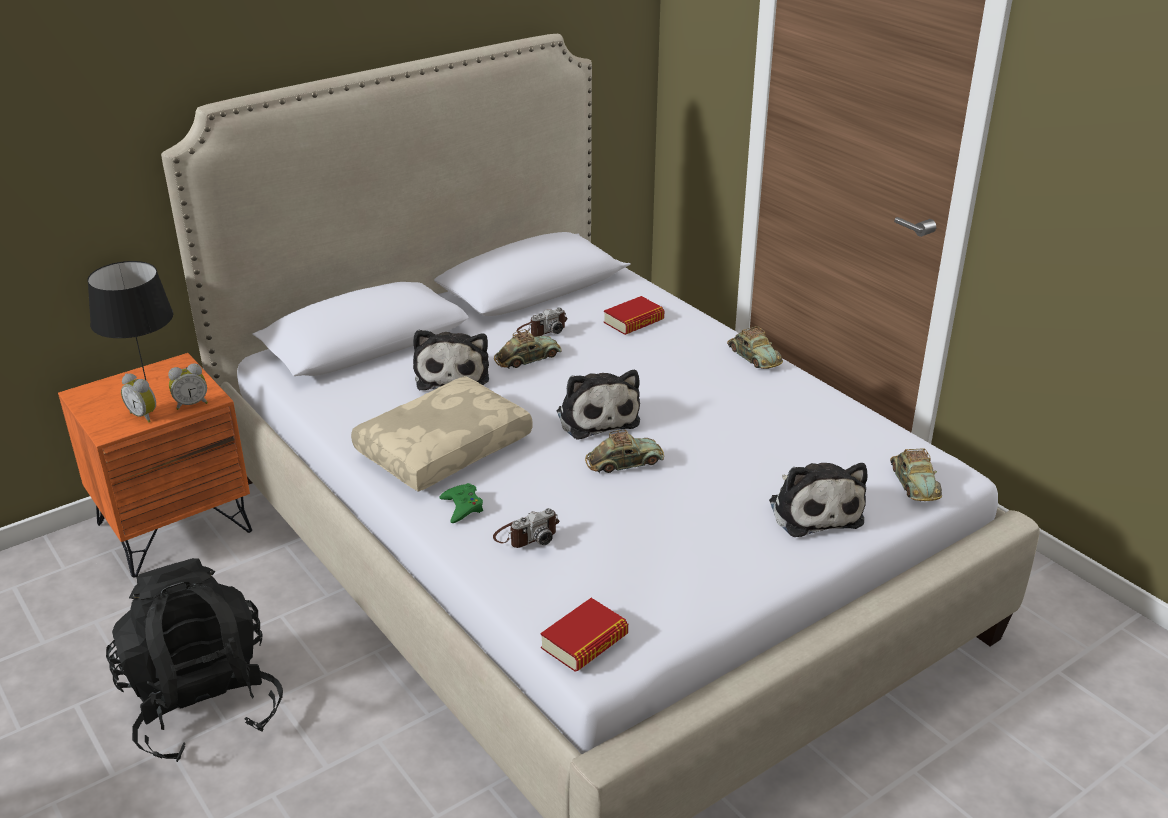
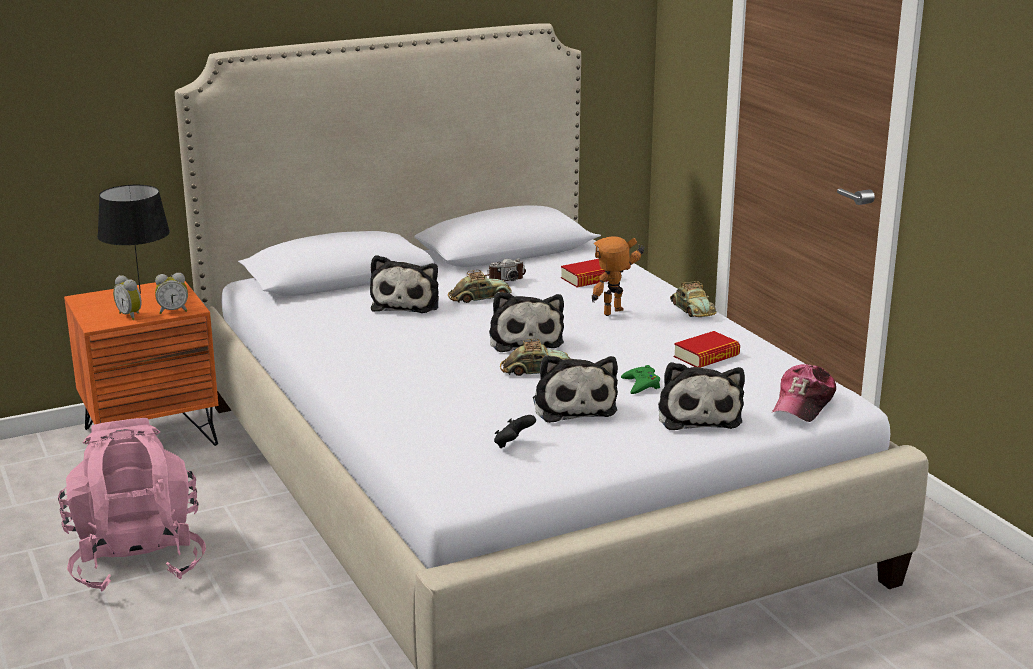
camera: 10 degrees right, 10 degrees down
(203, 706) = (137, 560): black backpack -> pink backpack
(443, 447) = (378, 349): beige pillow -> none
(462, 507) = (378, 388): green game controller -> green game controller (641, 385)
(526, 535) = (427, 409): camera -> none
(584, 642) = (448, 480): book -> book (706, 356)
(638, 579) = (513, 444): none -> black game controller
(679, 369) = (616, 313): none -> toy robot
(680, 511) = (573, 406): none -> plush toy
(914, 482) = (803, 404): toy car -> cap

